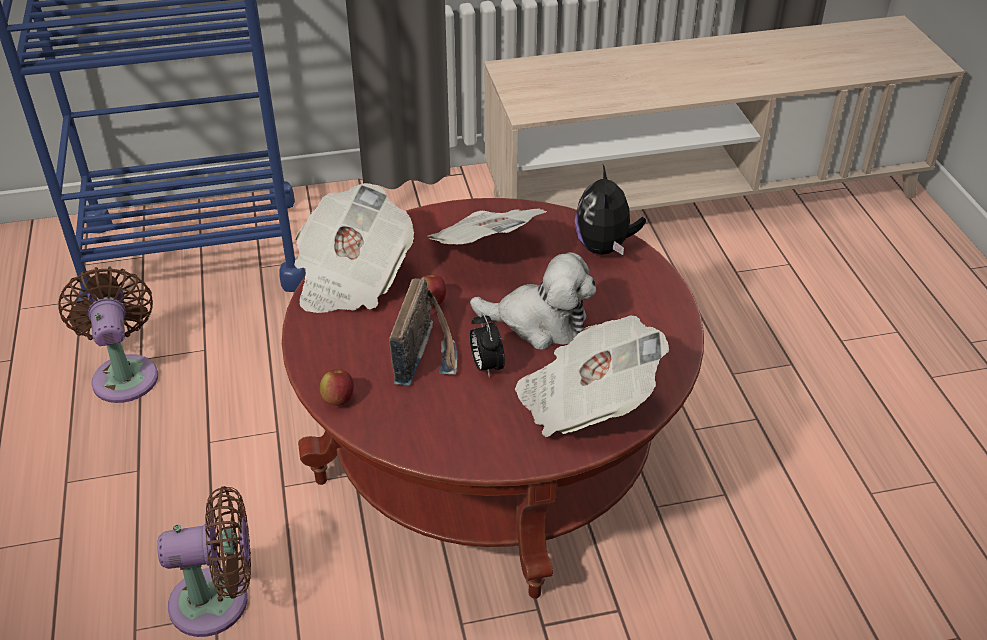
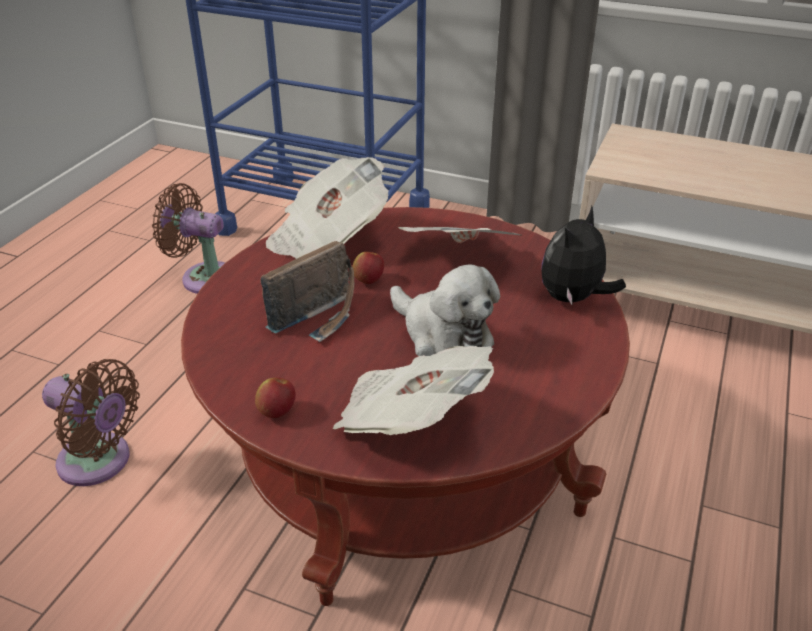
camera: 35 degrees right, 5 degrees down
(125, 374) = (203, 277): brown fan -> brown fan turned 90 degrees counterclockwise
(338, 399) = (213, 320): apple -> apple (277, 411)
(486, 366) = (356, 348): alarm clock -> none

